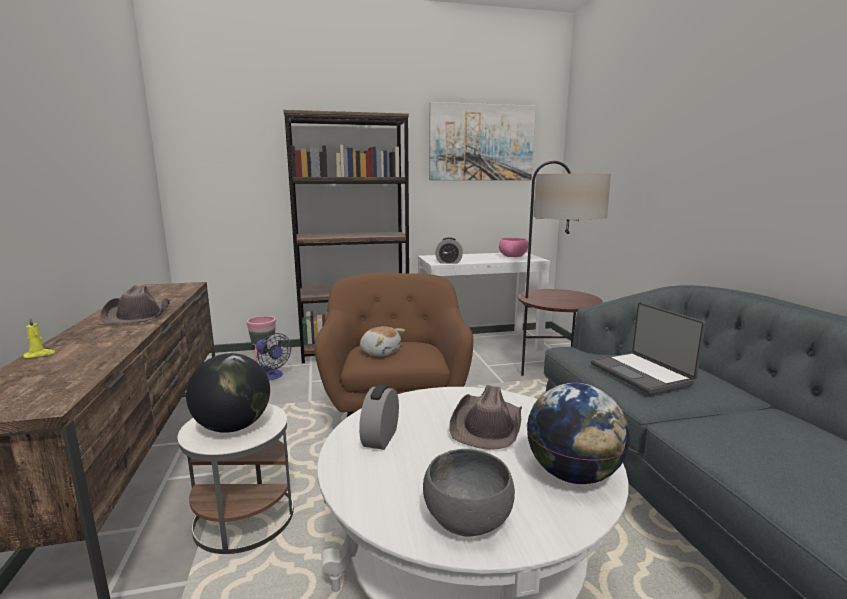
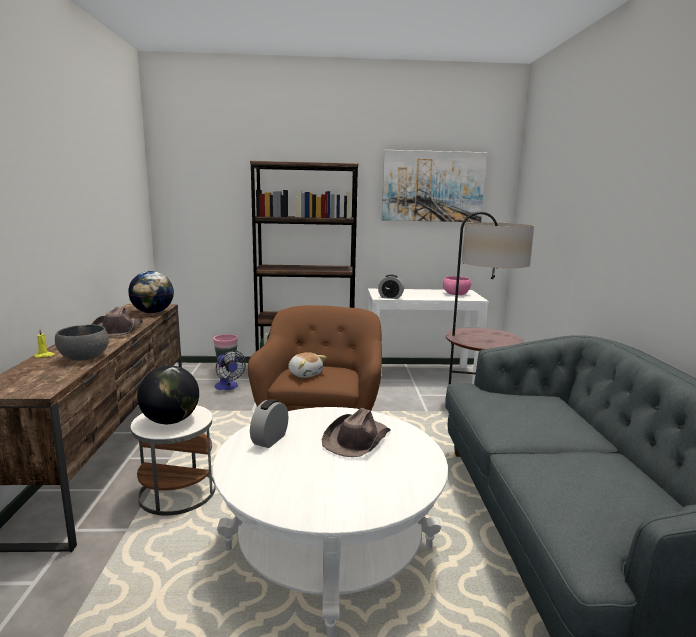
camera: 10 degrees right, 0 degrees up
(467, 518) = (303, 499): grey bowl -> grey bowl (84, 357)
(572, 474) = (400, 481): globe -> globe (152, 312)
(642, 374) = (513, 412): laptop -> none

